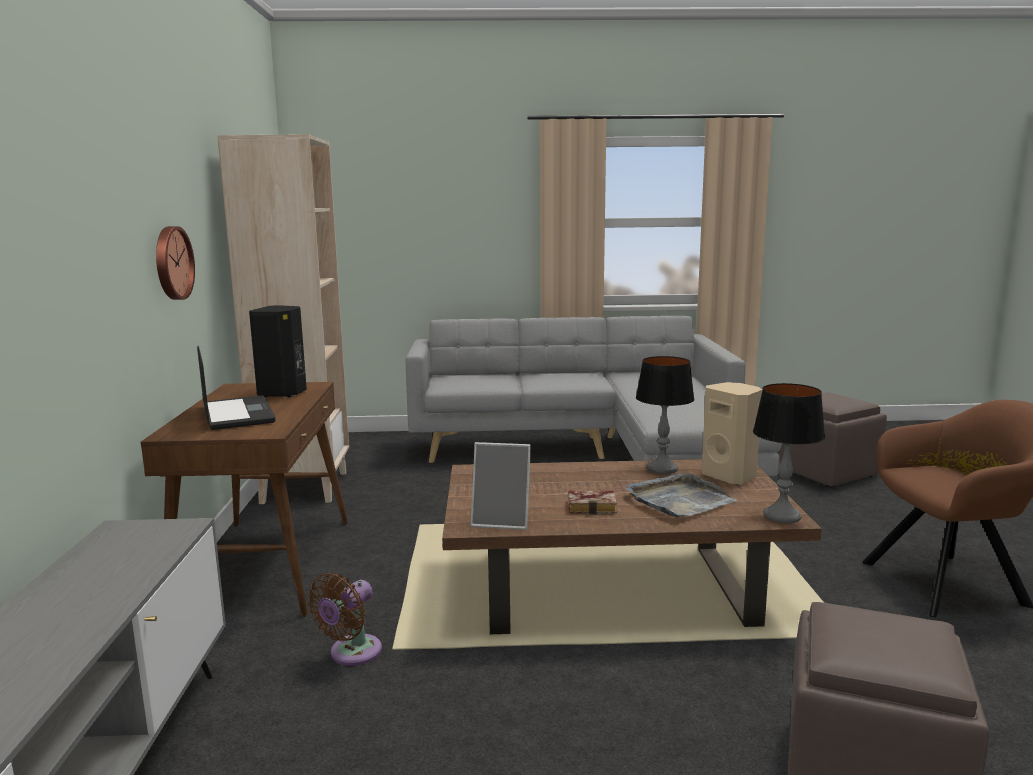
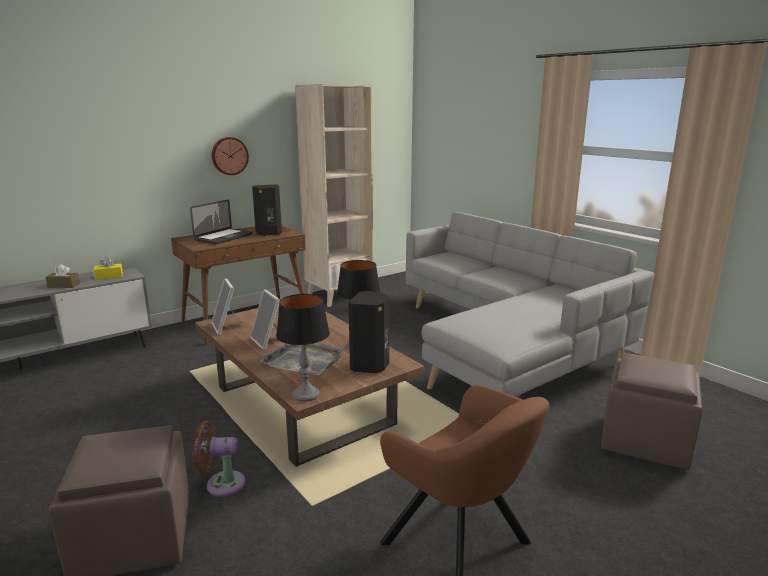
camera: 55 degrees right, 5 degrees up
(106, 593) = (64, 285): none -> brown tissue box
(142, 545) = (109, 276): none -> yellow tissue box
(351, 654) = (180, 364): brown fan -> brown fan (221, 484)
(593, 506) = (268, 341): book -> picture frame
(730, 476) = (370, 366): beige speaker -> black speaker

